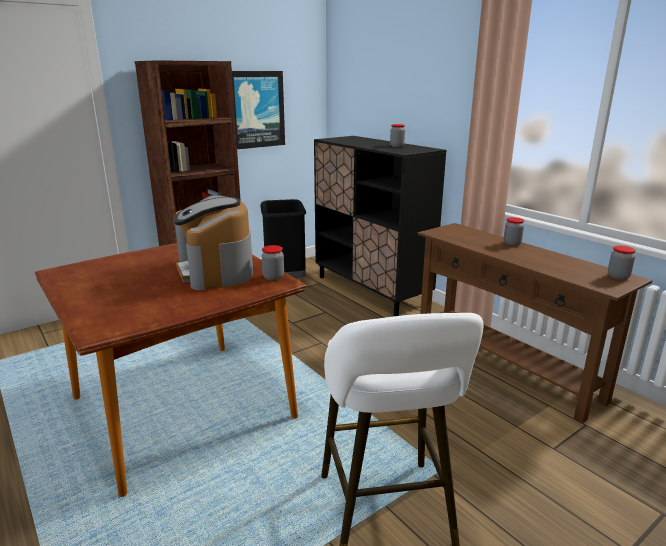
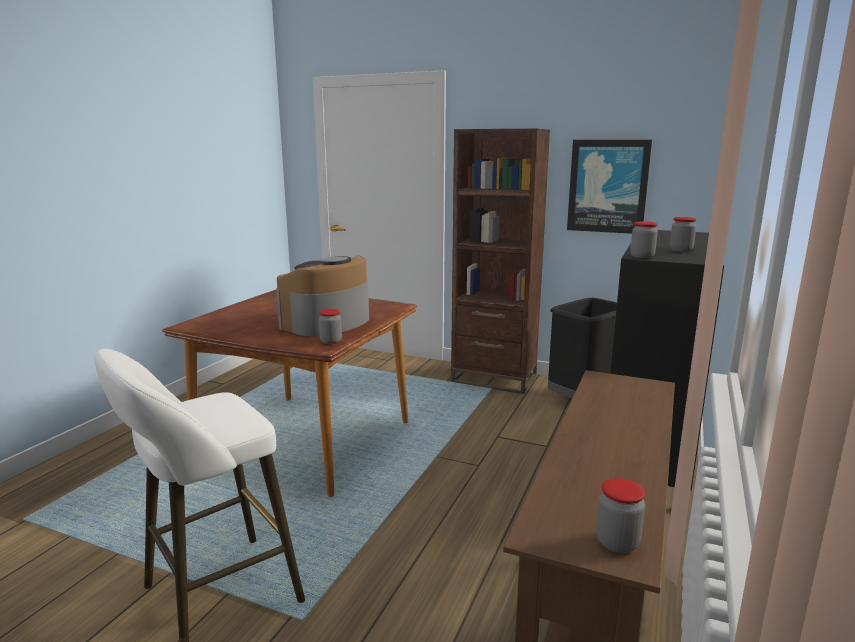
camera: 60 degrees right, 5 degrees down
(512, 243) = (645, 432): jar -> jar (642, 257)

